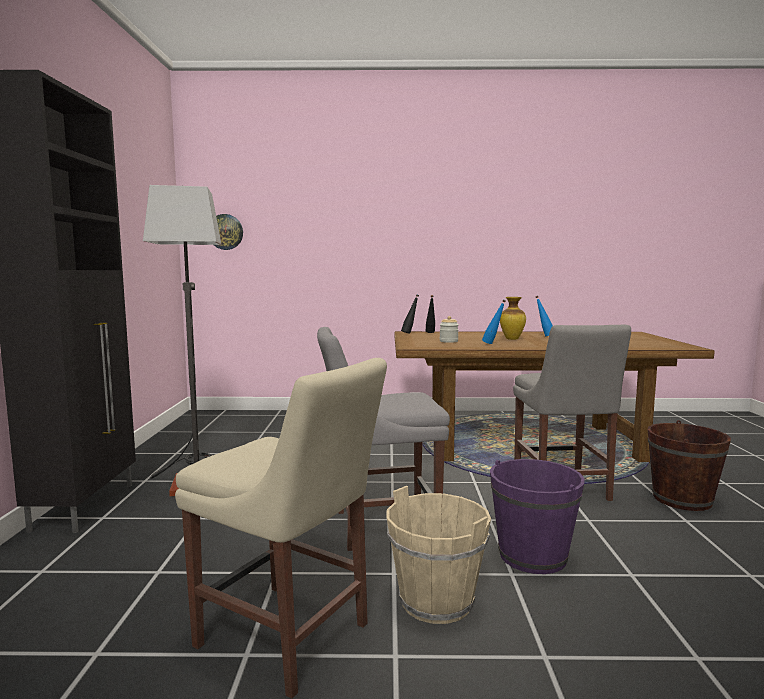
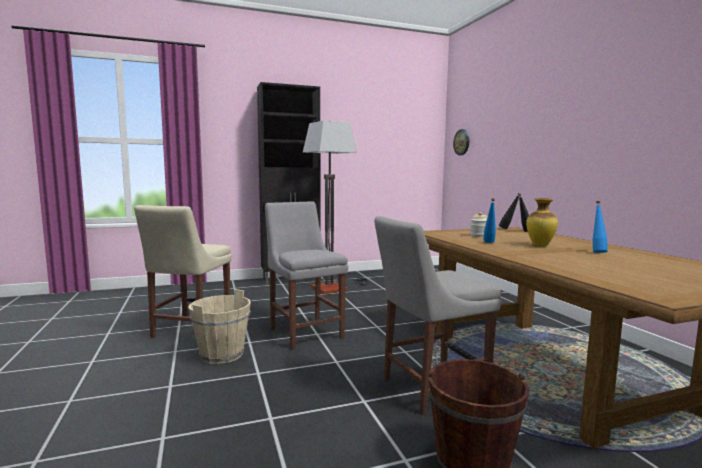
camera: 70 degrees right, 0 degrees up
(532, 556) = (285, 379): purple bucket -> none

